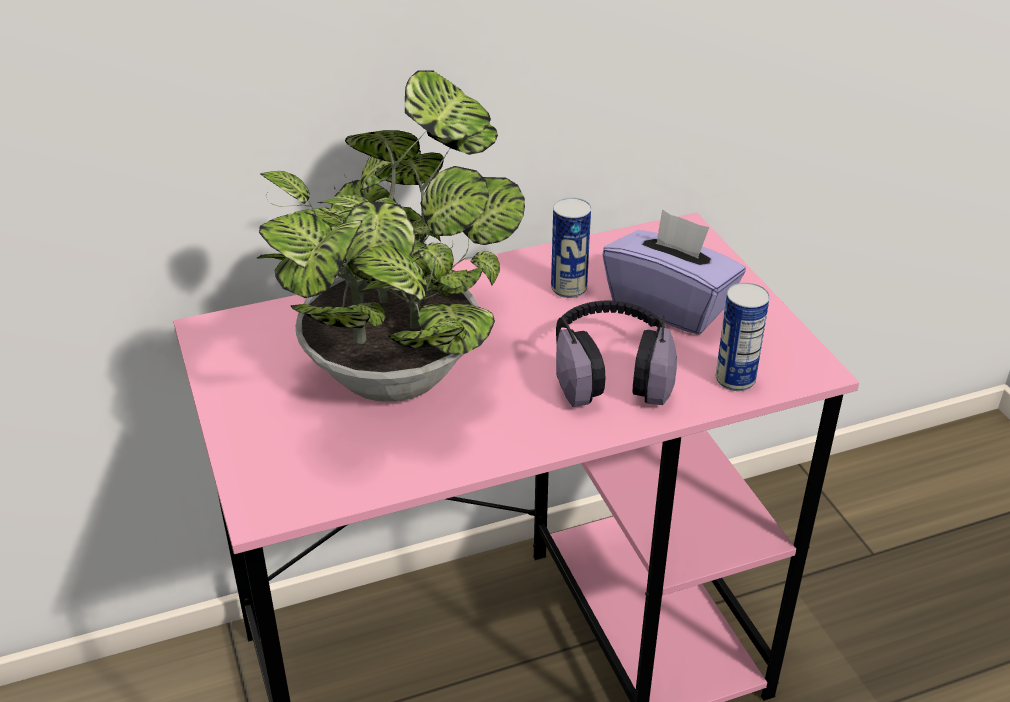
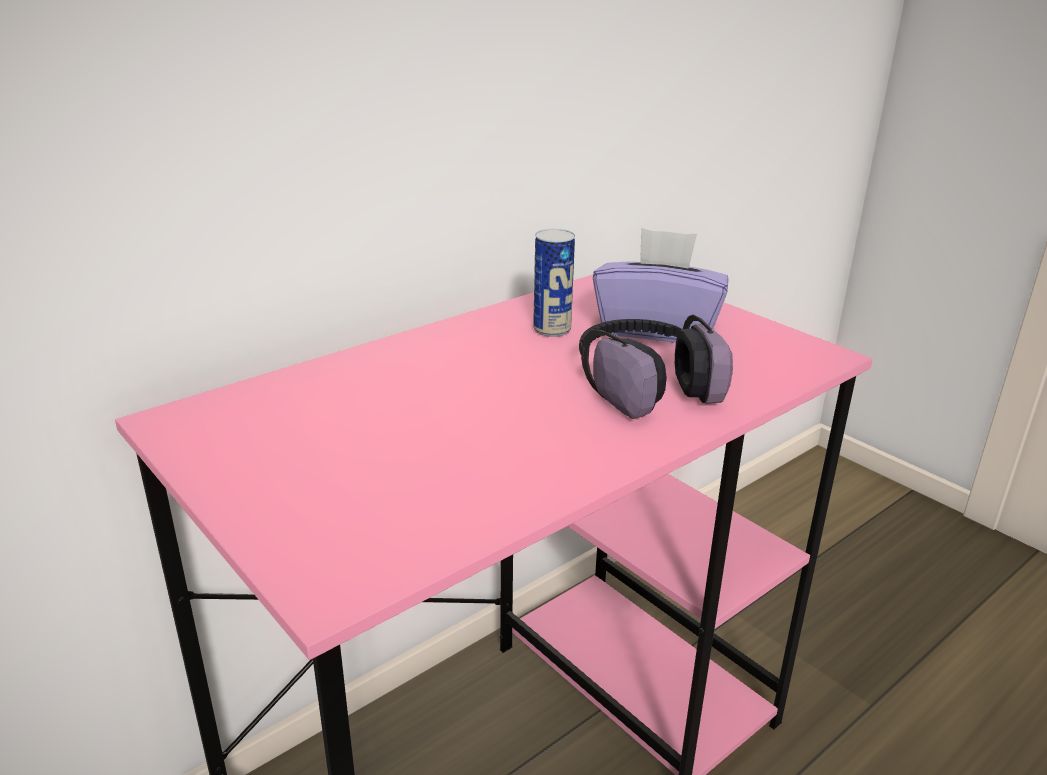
camera: 20 degrees left, 10 degrees down
(399, 365) = (417, 417): potted plant -> none
(735, 379) = (766, 373): can -> none

